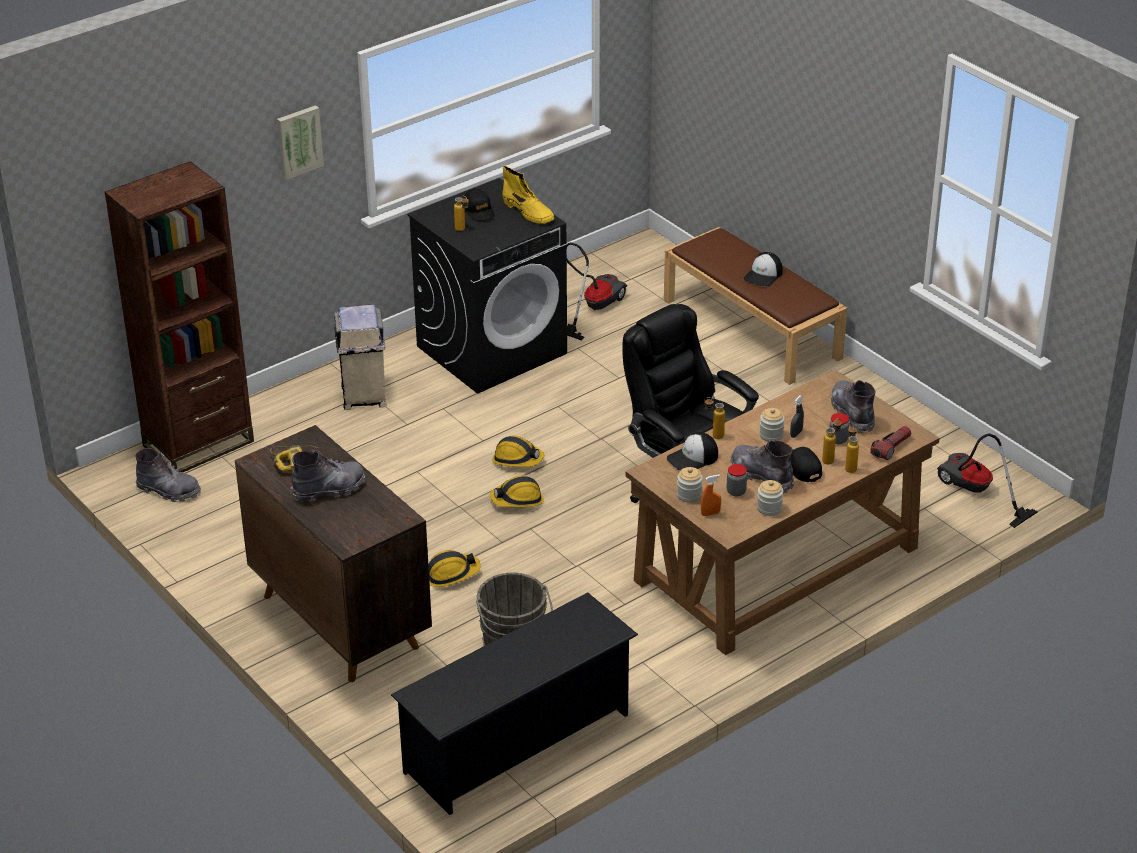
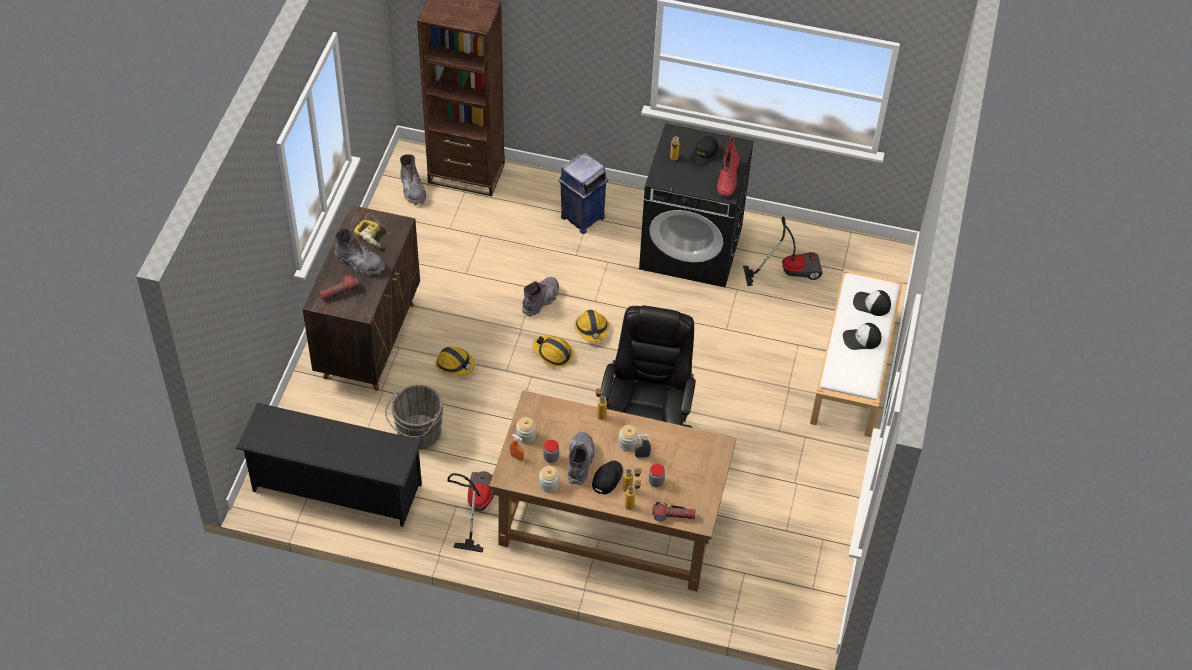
camera: 50 degrees right, 15 degrees up
(298, 141) = (596, 31): picture -> none
(353, 522) = (339, 292): none -> flashlight
(363, 397) = (582, 218): beige trash can -> blue trash can
(528, 212) = (728, 179): yellow boot -> red boot
(693, 458) = (566, 416): cap -> cap (871, 304)
(753, 329) = (854, 368): brown bench -> white bench
(852, 413) = (693, 474): grey boot -> grey boot (541, 300)
(974, 493) = (789, 593): vacuum cleaner -> vacuum cleaner (475, 507)

